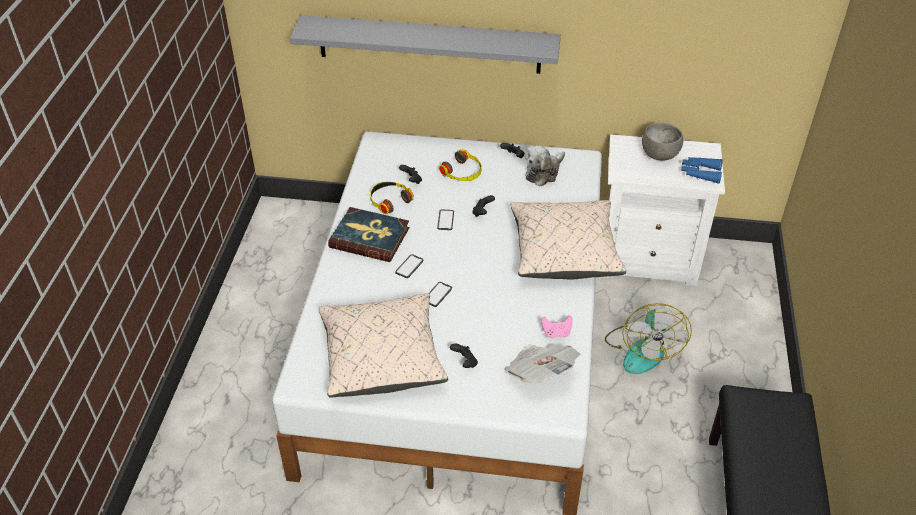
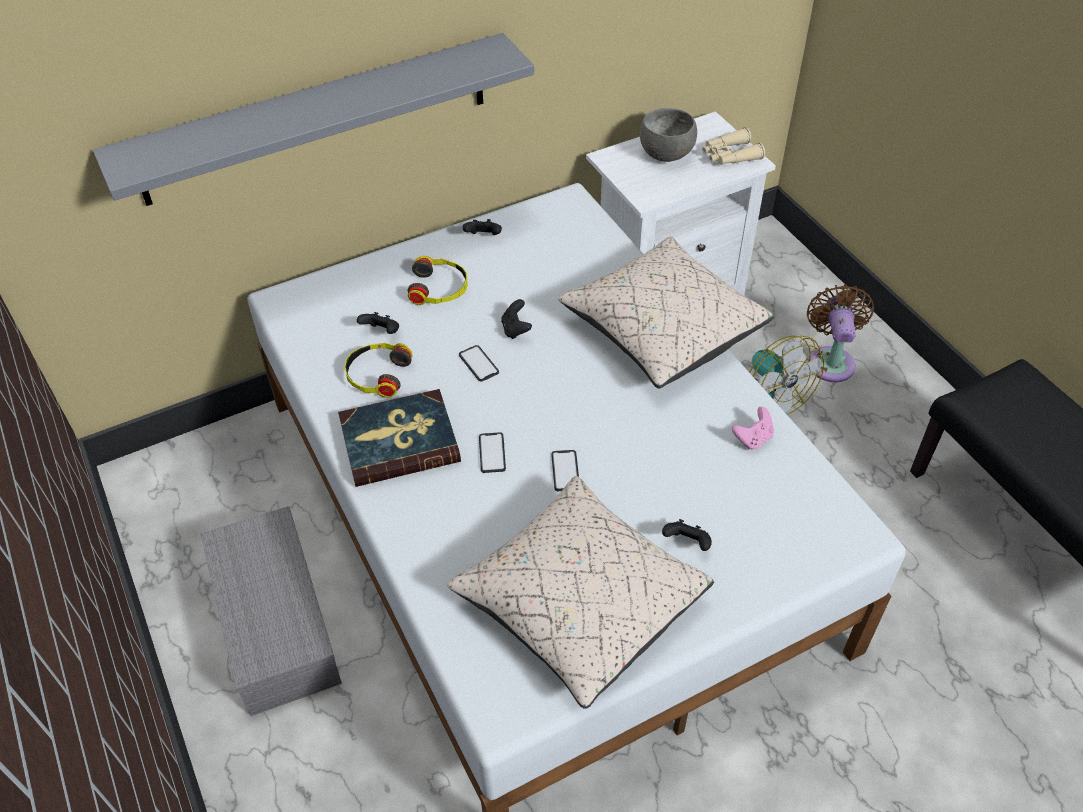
camera: 35 degrees left, 5 degrees up
(279, 314) = (273, 621): none -> grey storage box
(540, 373) = (786, 502): newspaper -> none
(543, 172) = (540, 240): plush toy -> none
(700, 173) = (729, 155): blue binoculars -> beige binoculars
(722, 349) = (830, 360): none -> brown fan

